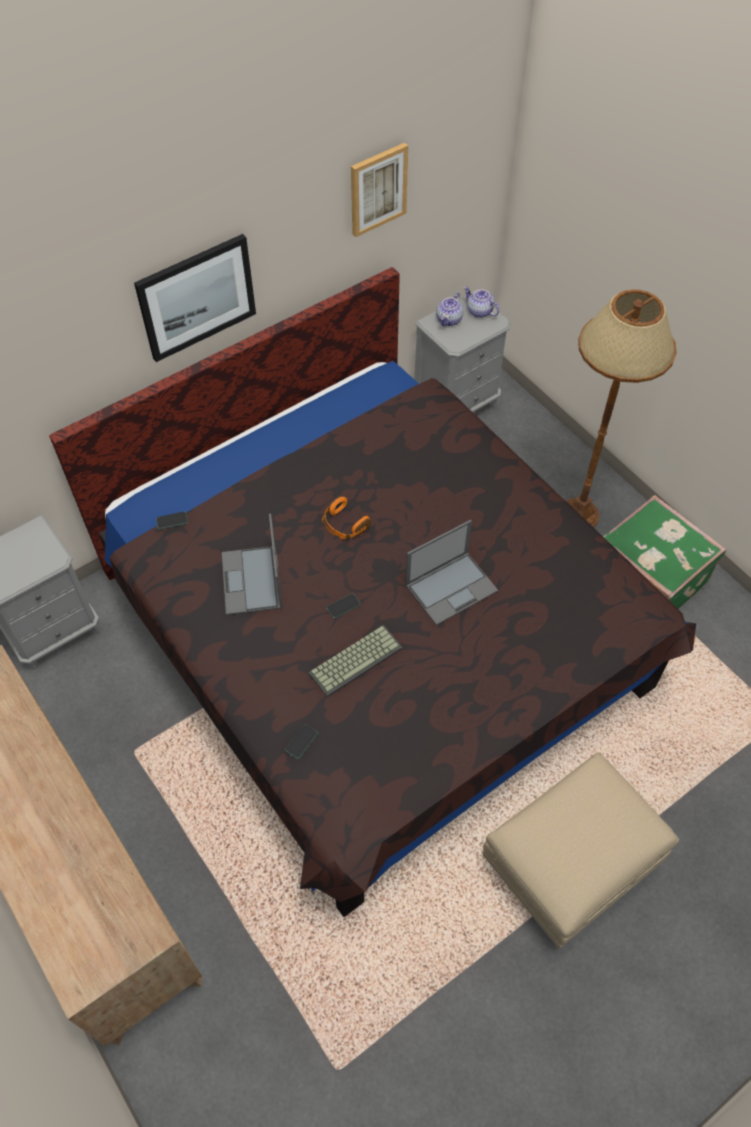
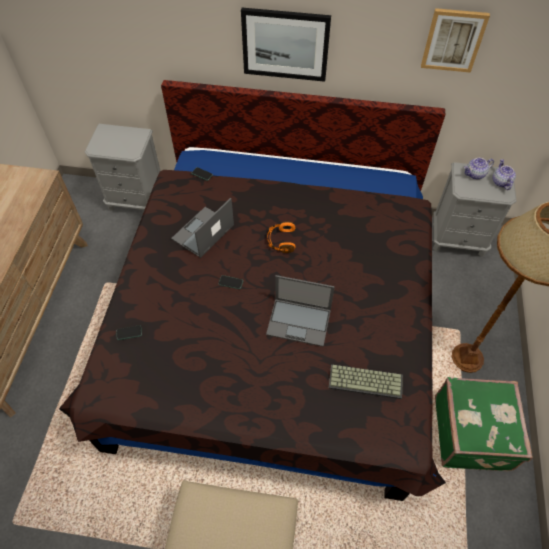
camera: 45 degrees right, 0 degrees up
(355, 659) = (204, 315): keyboard -> keyboard (366, 380)

